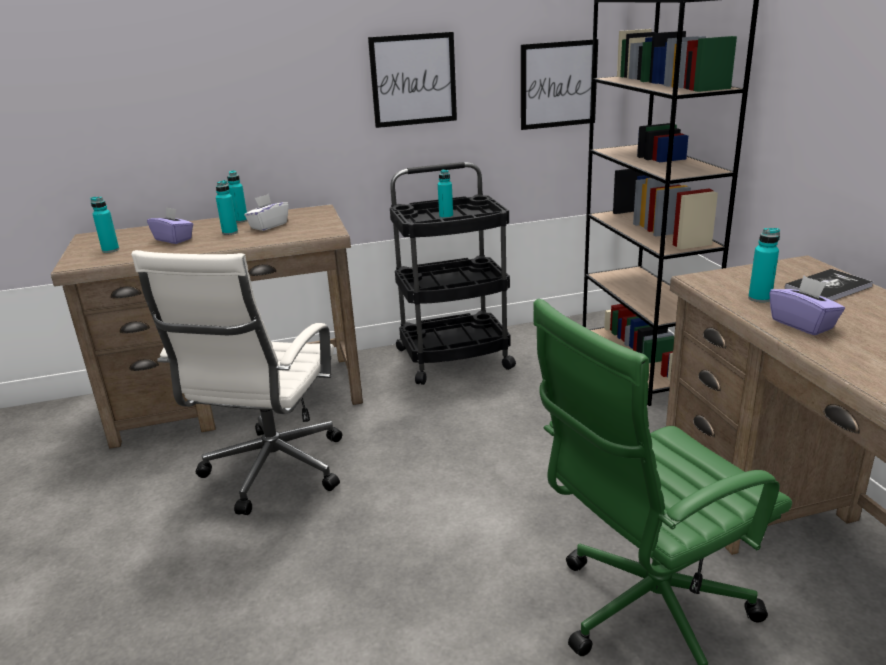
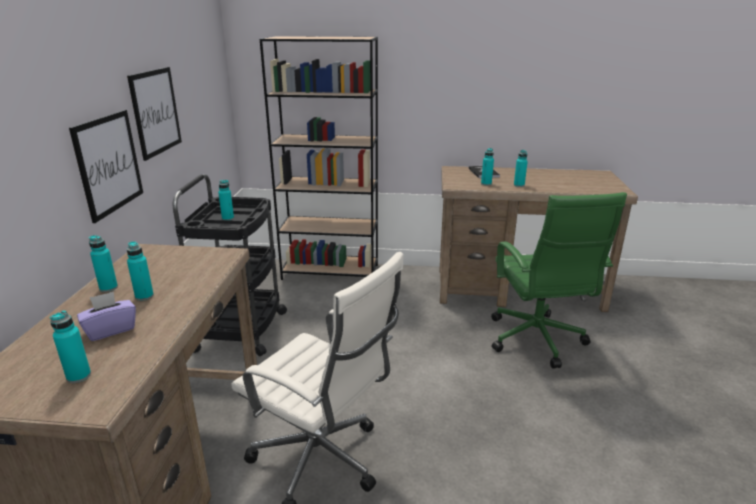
camera: 70 degrees left, 0 degrees up
(268, 226) = (157, 276): white tissue box -> none
(558, 84) = (213, 103): picture -> picture (109, 164)
(802, 324) = (519, 185): purple tissue box -> turquoise bottle

